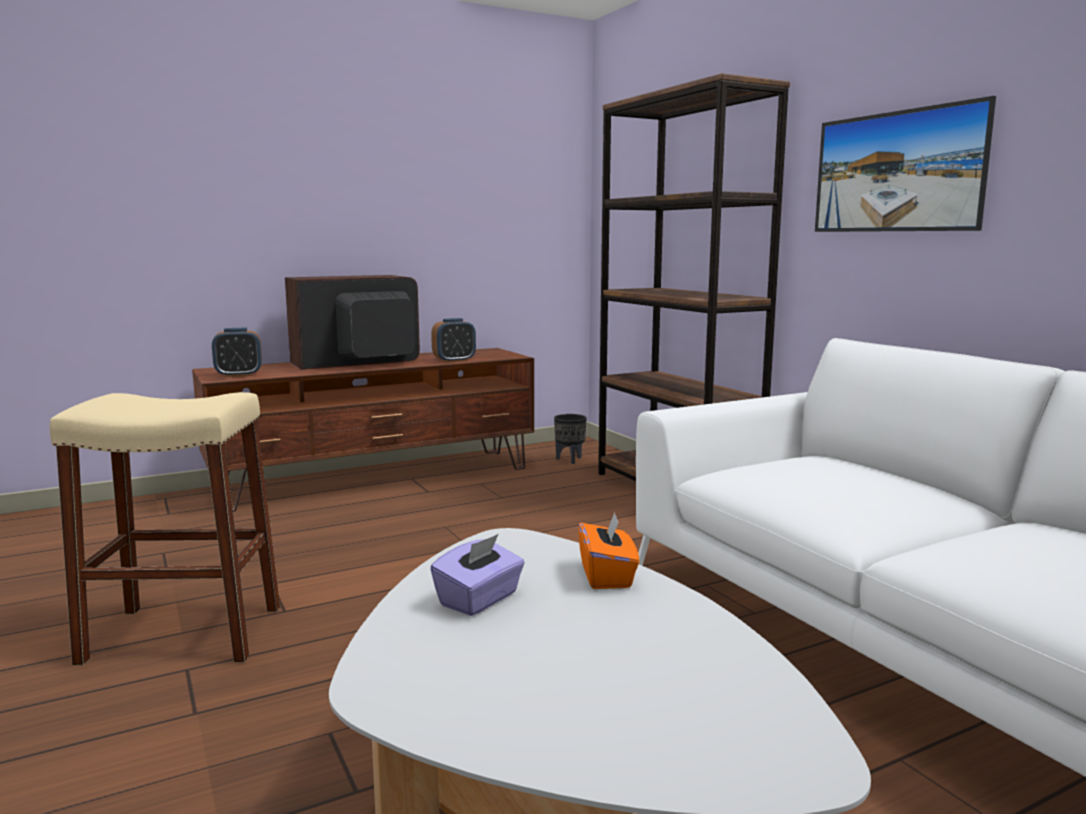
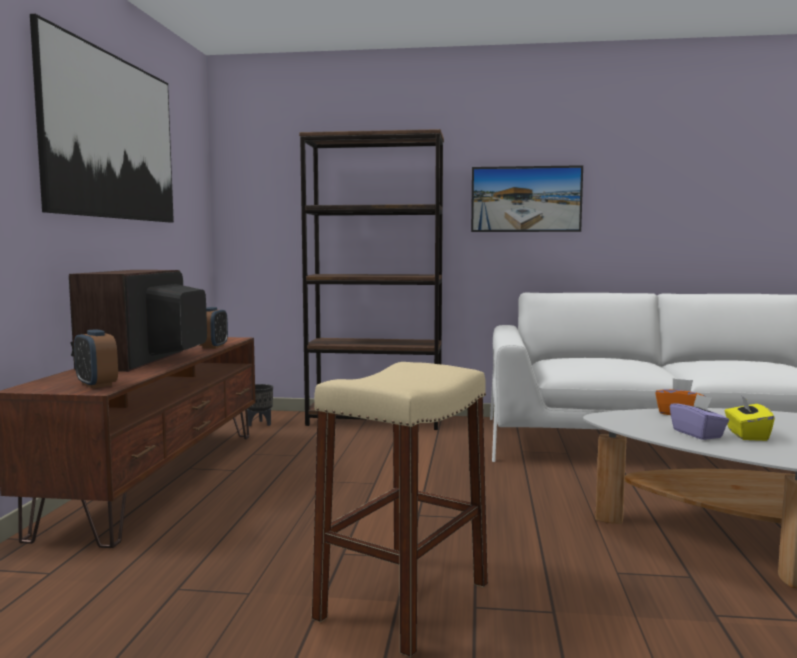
camera: 55 degrees left, 5 degrees down
(239, 375) = (97, 384): alarm clock -> alarm clock turned 120 degrees clockwise
(382, 144) = (112, 137): none -> picture
(517, 634) = (746, 435): none -> yellow tissue box

